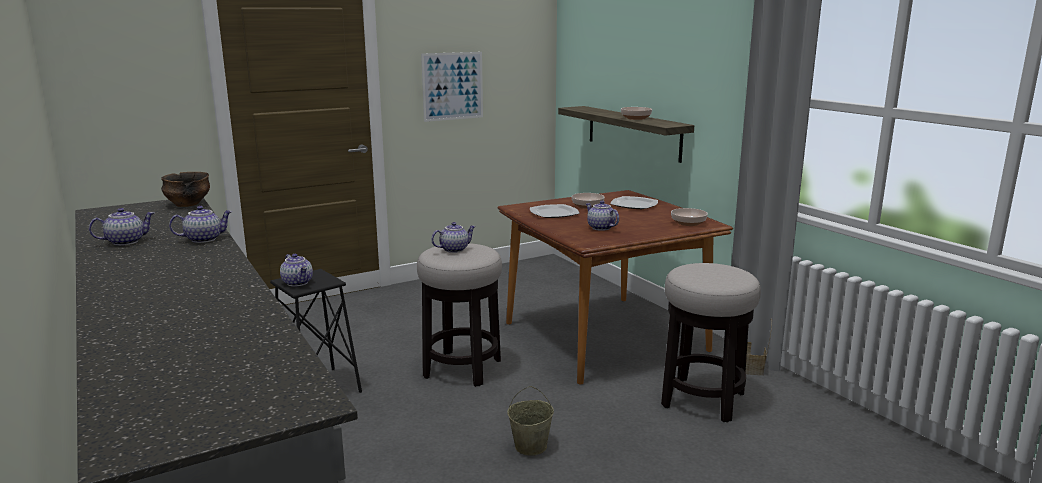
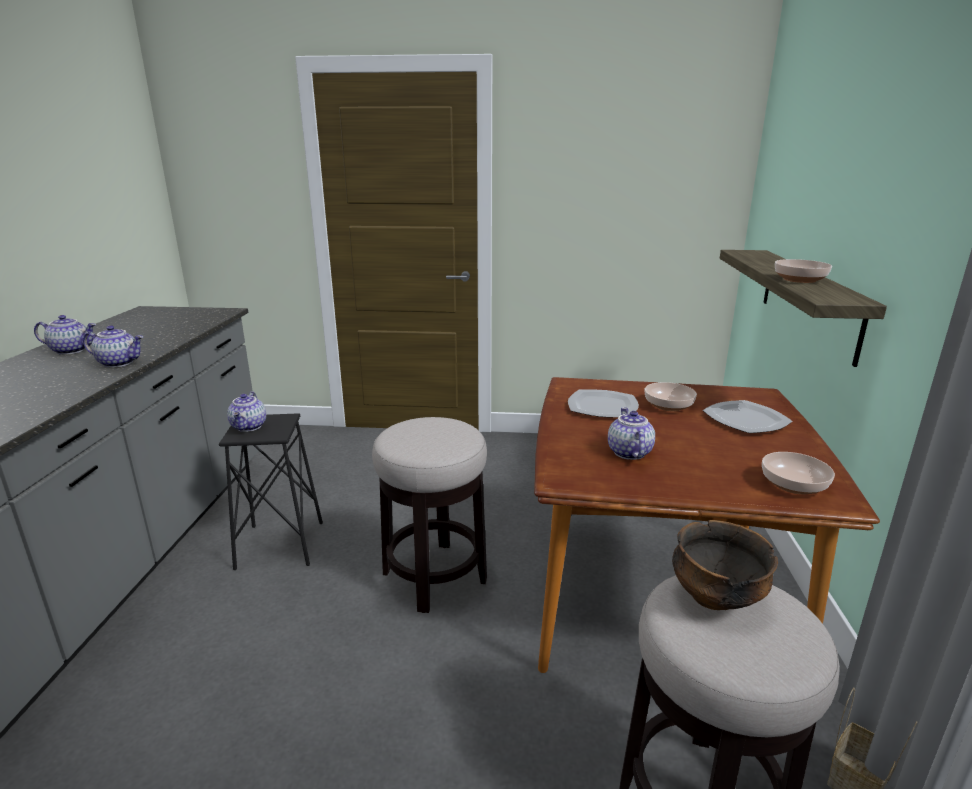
camera: 35 degrees right, 5 degrees up
(188, 204) = (212, 316): bowl -> bowl (715, 597)
(453, 86) = (588, 209): picture -> none
(454, 249) = (427, 429): teapot -> none
(531, 446) = (369, 755): beige bucket -> none

